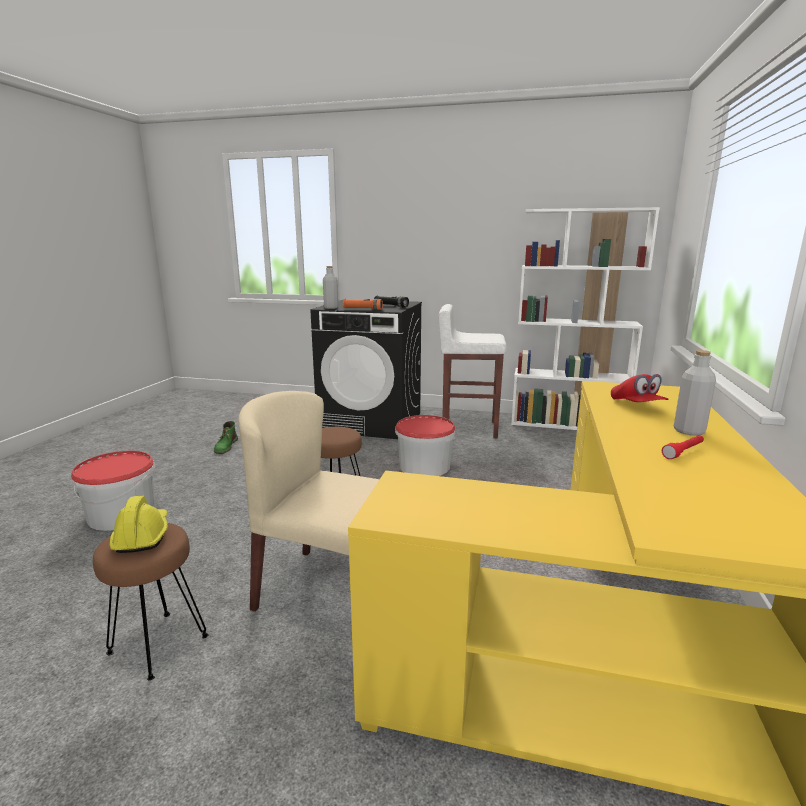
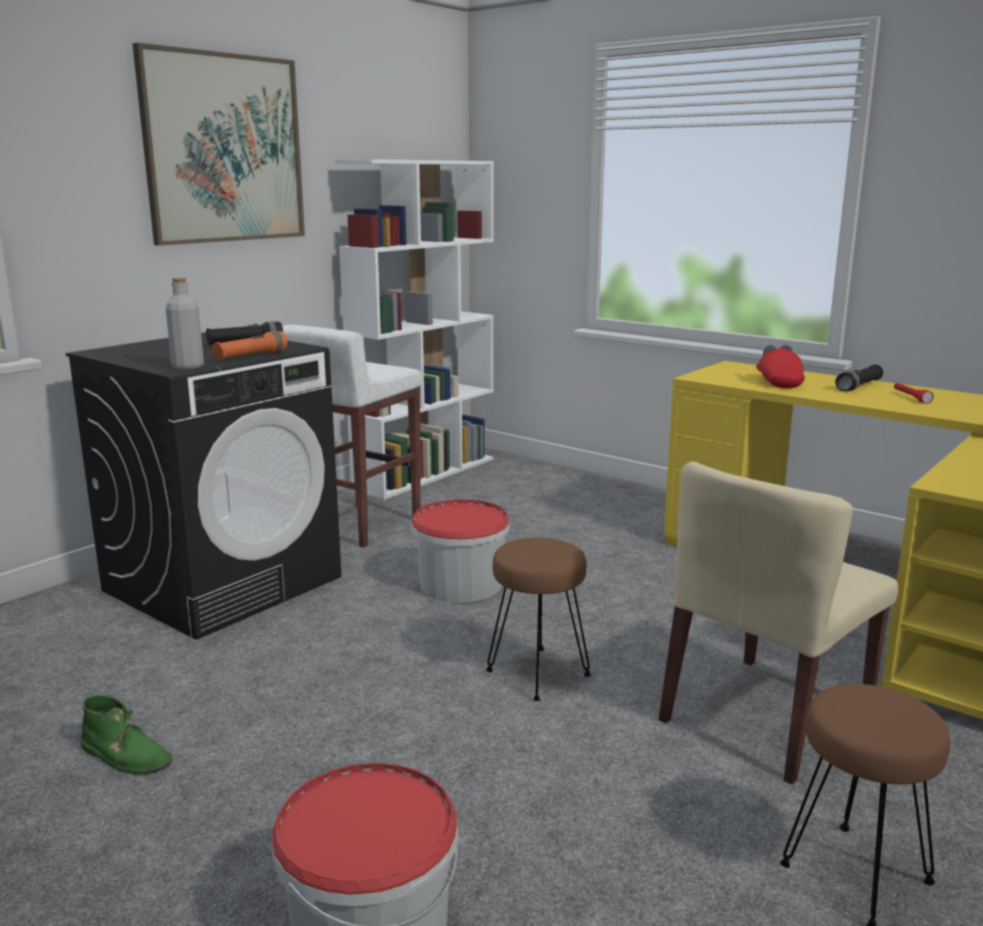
camera: 65 degrees left, 0 degrees up
(142, 536) = (866, 711): yellow hard hat -> none
(452, 207) = (224, 149): none -> picture
(637, 405) = (778, 382): red cap -> red cap turned 105 degrees counterclockwise
(689, 431) = (859, 386): grey bottle -> black flashlight

